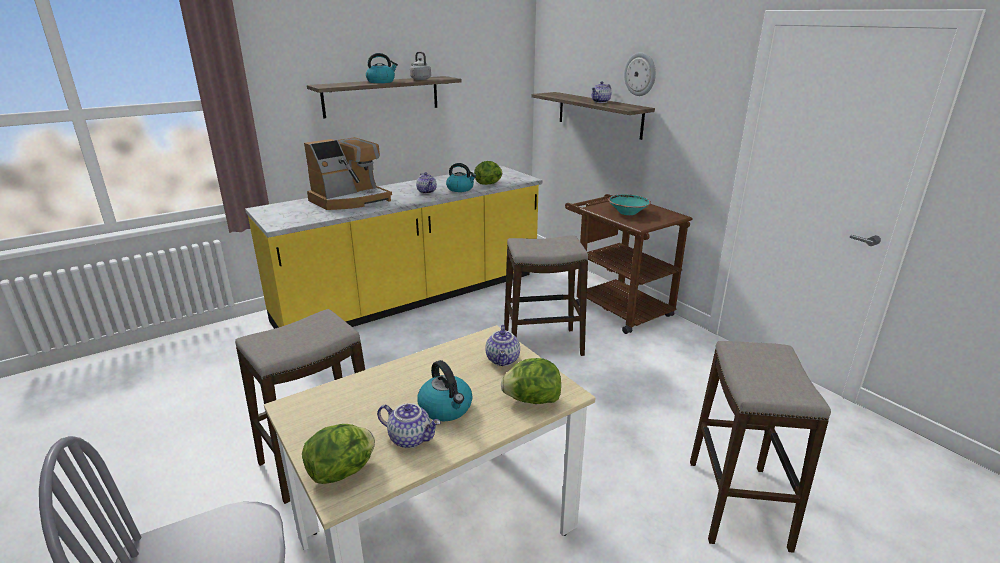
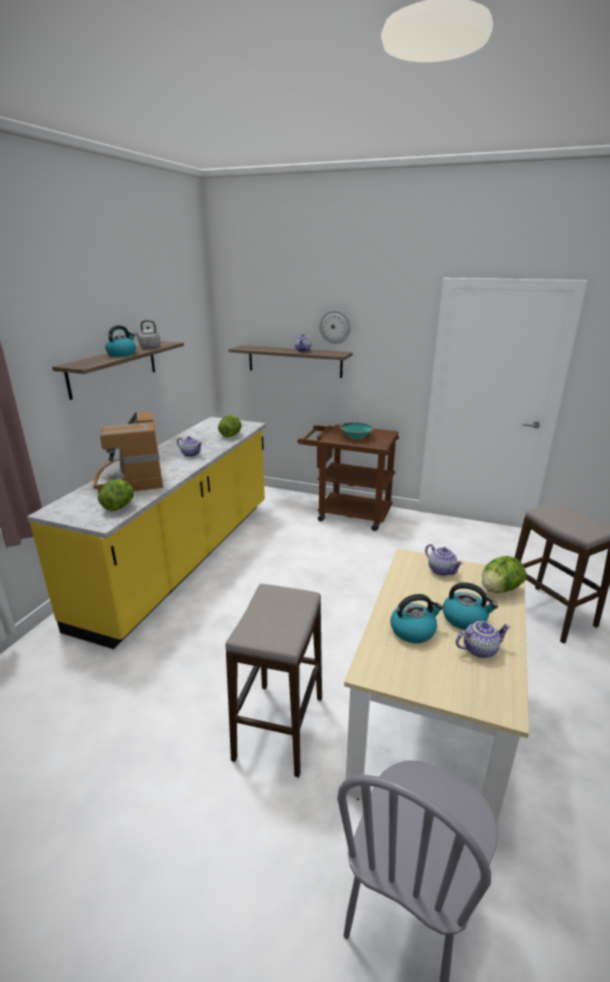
camera: 35 degrees left, 0 degrees up
(342, 472) = (481, 694): lettuce -> lettuce (119, 507)
(350, 200) = (132, 479): coffee machine -> coffee machine turned 150 degrees clockwise
(460, 189) = (215, 445): kettle -> kettle (413, 630)
(542, 345) = (332, 559): stool -> none

